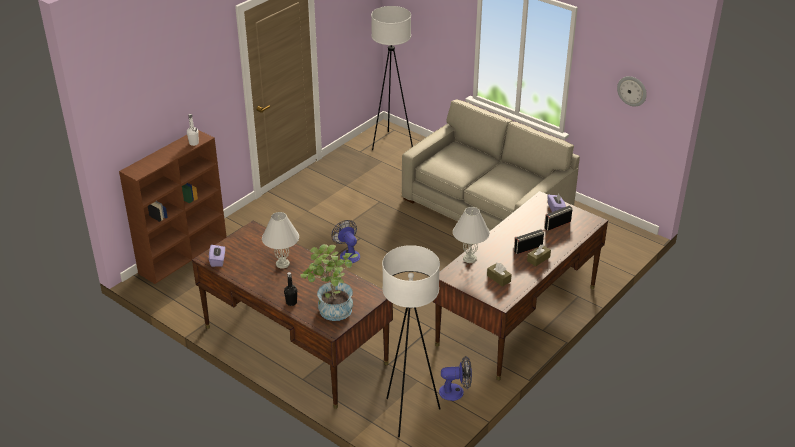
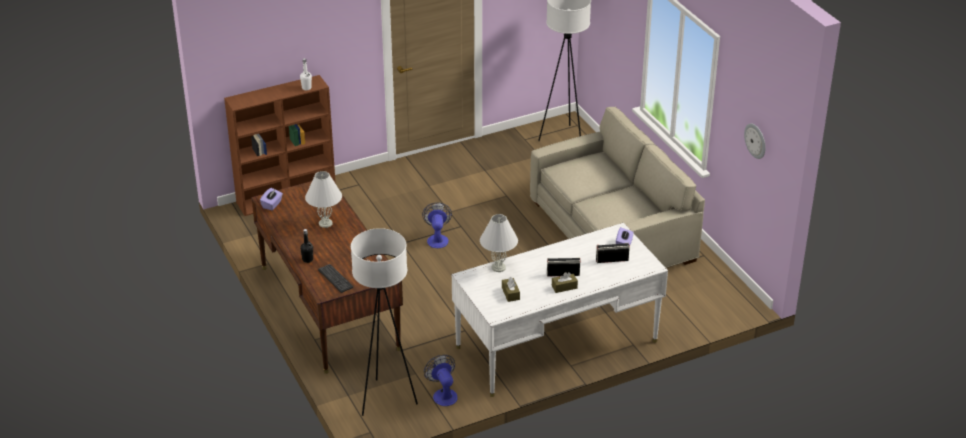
camera: 25 degrees right, 0 degrees up
(331, 312) = (335, 278): potted plant -> keyboard
(456, 392) = (443, 394): fan -> fan turned 135 degrees counterclockwise
(517, 315) = (557, 344): brown desk -> white desk

